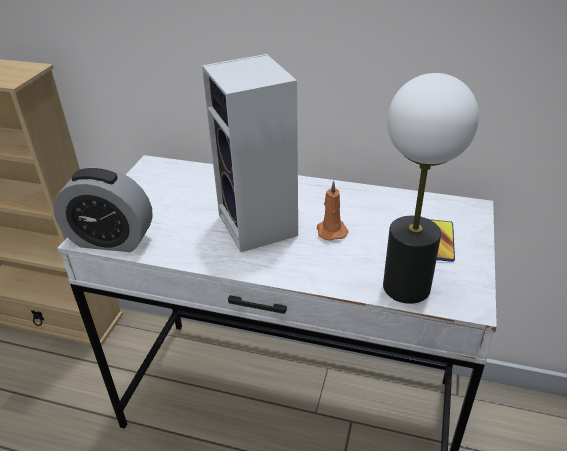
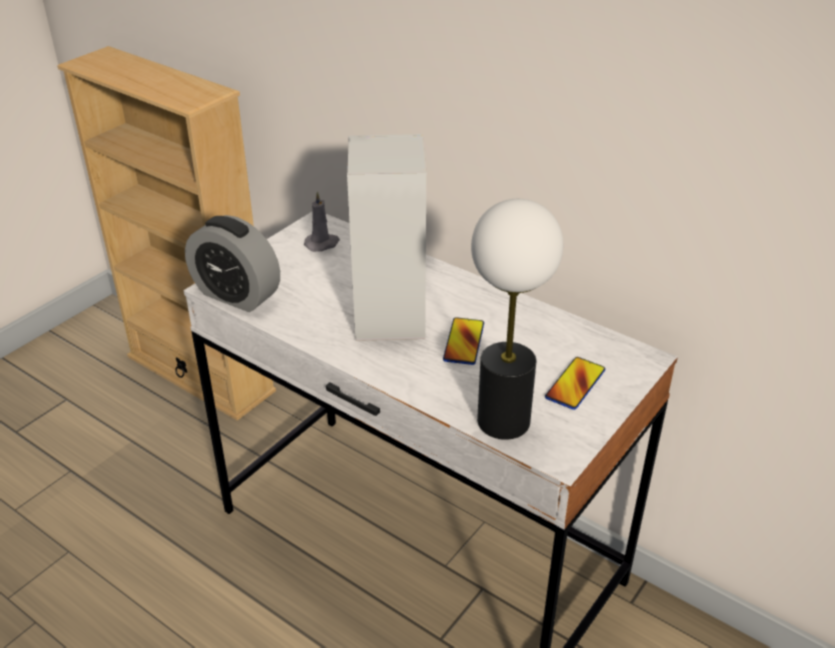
camera: 20 degrees right, 0 degrees up
(165, 180) = (322, 244): none -> grey candle
(331, 230) = (464, 342): orange candle -> phone

